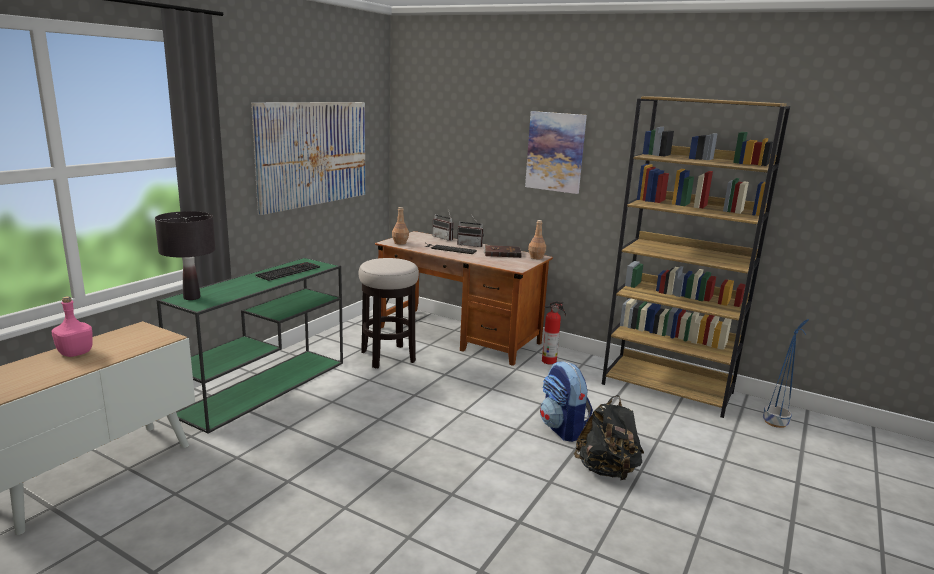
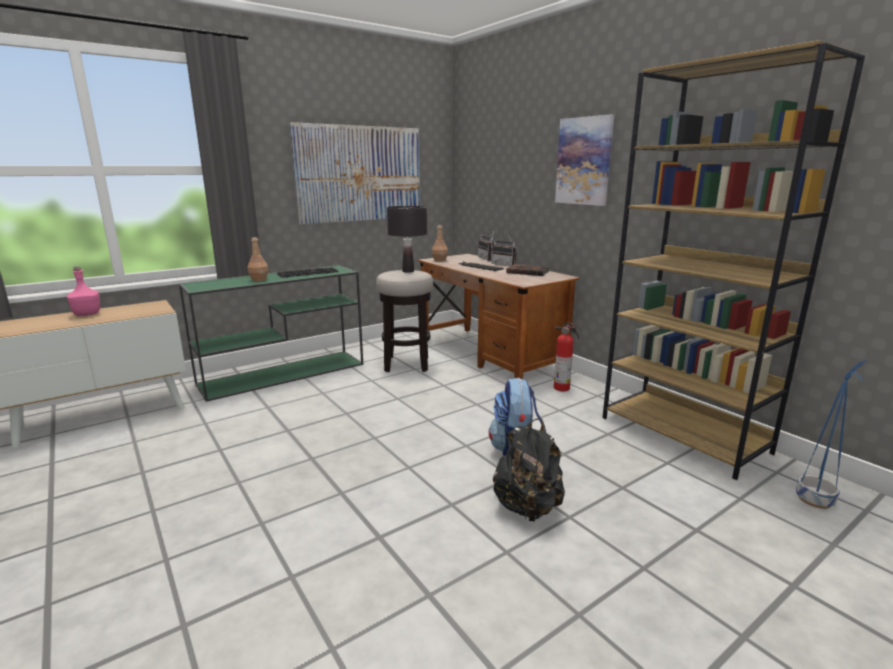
camera: 25 degrees right, 0 degrees up
(192, 297) = (204, 284): black table lamp -> black table lamp (408, 271)
(536, 257) = (559, 277): brown bottle -> brown bottle (259, 280)

